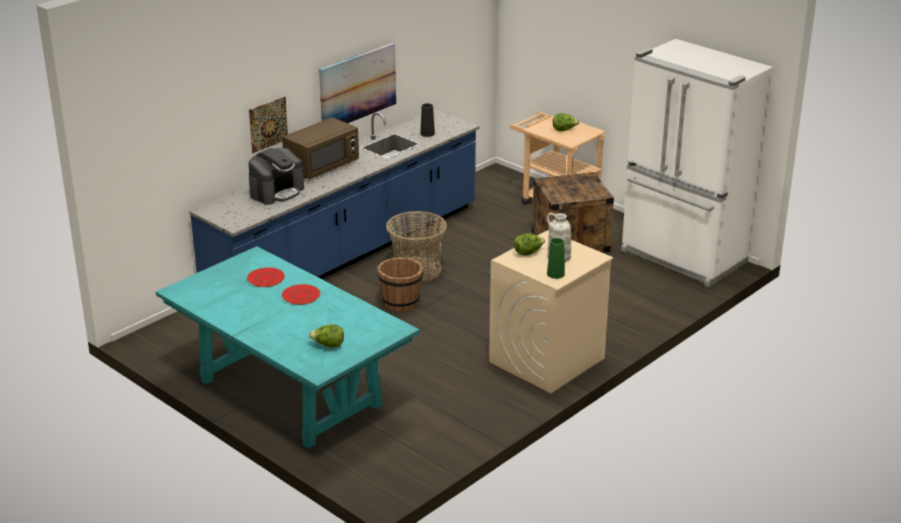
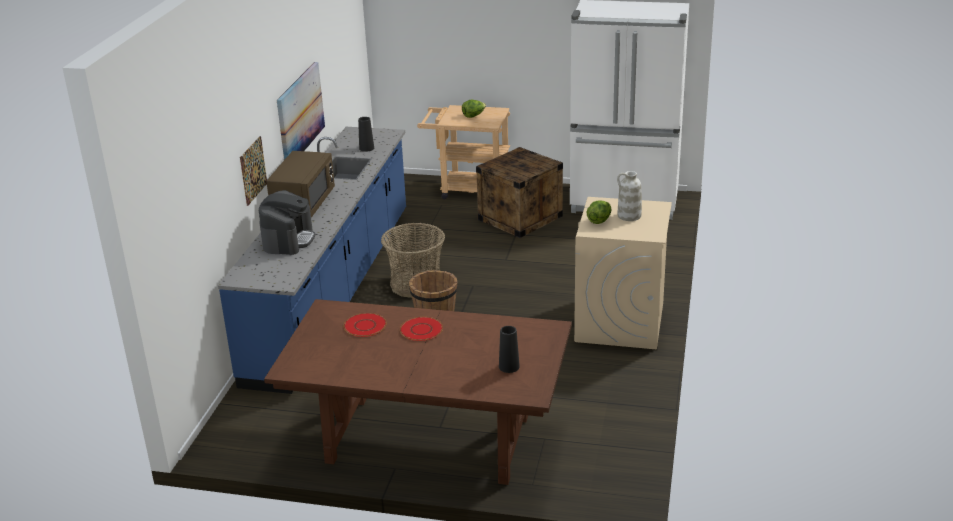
camera: 30 degrees left, 0 degrees up
(289, 393) = (427, 439): turquoise dining table -> brown dining table
(328, 345) = (509, 366): lettuce -> black vase
(555, 274) = (646, 230): green vase -> none

